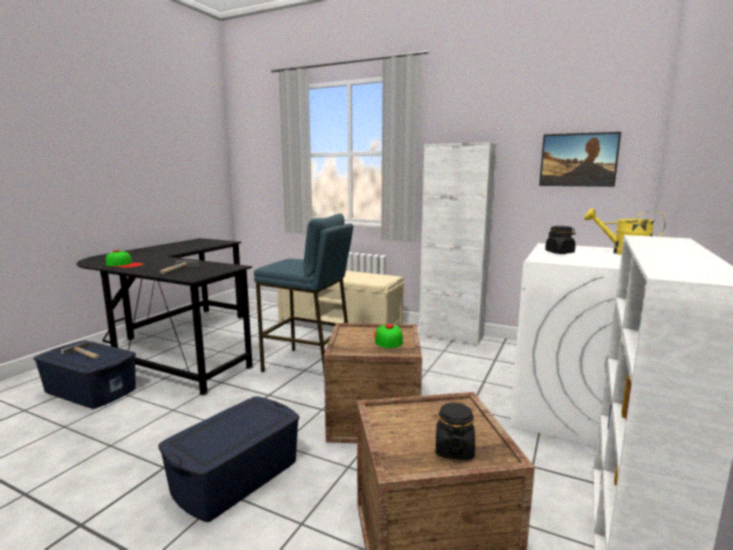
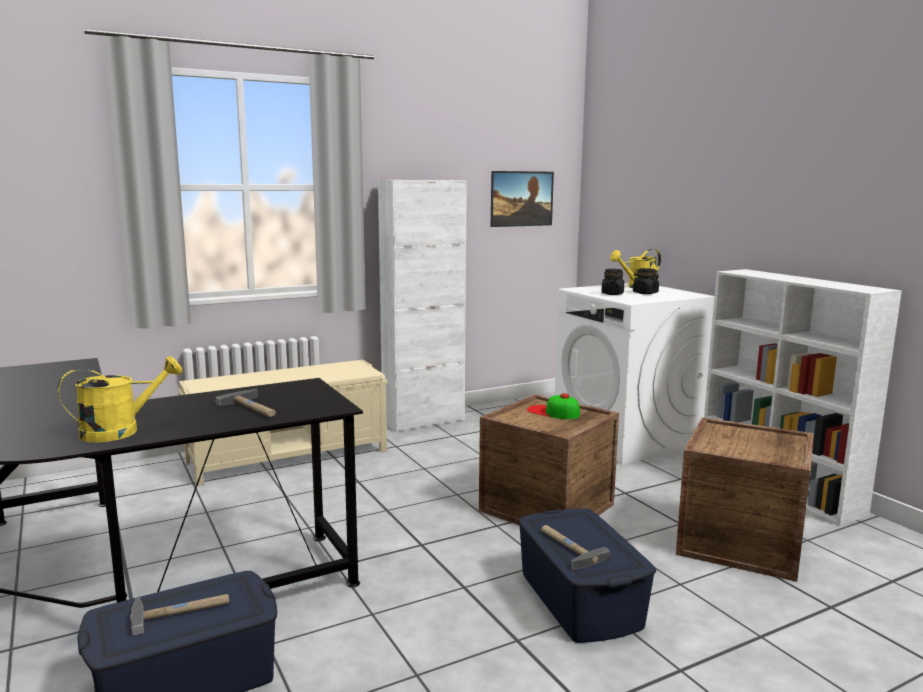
camera: 55 degrees left, 0 degrees up
(124, 264) = (120, 431): cap -> yellow watering can
(216, 425) = (566, 548): none -> hammer
(308, 366) = (378, 504): blue stool -> none
(454, 449) = (777, 445): black jar -> black jar (645, 293)

